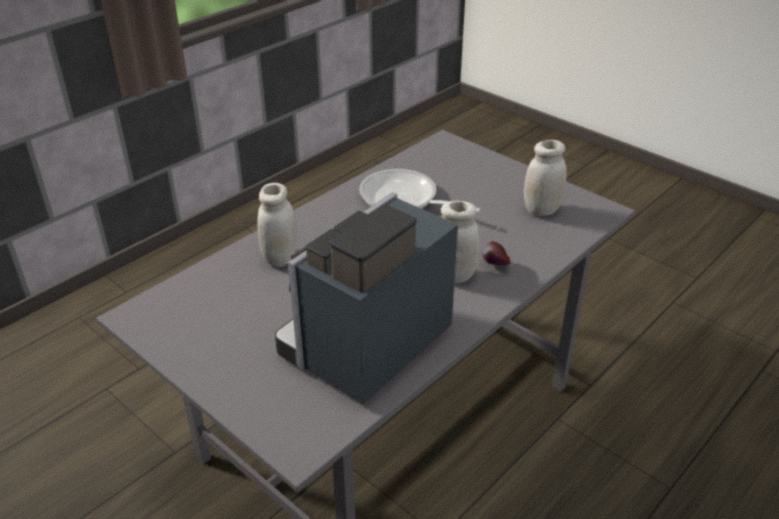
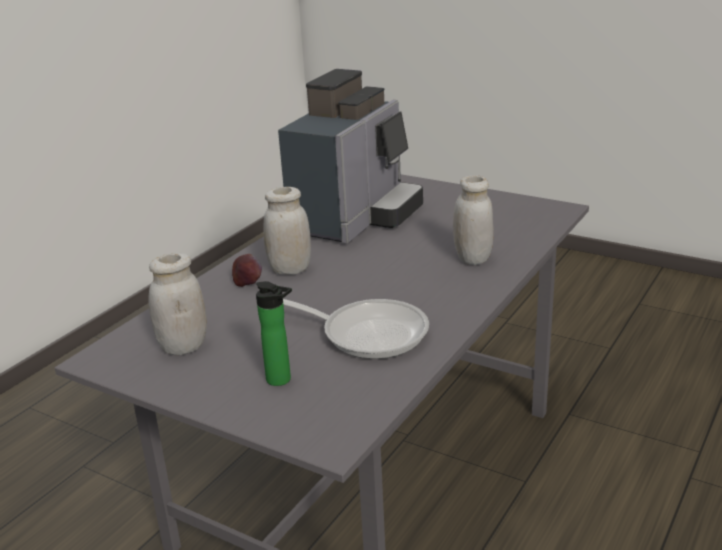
camera: 170 degrees right, 10 degrees down
(469, 176) = (282, 380): none -> bottle

